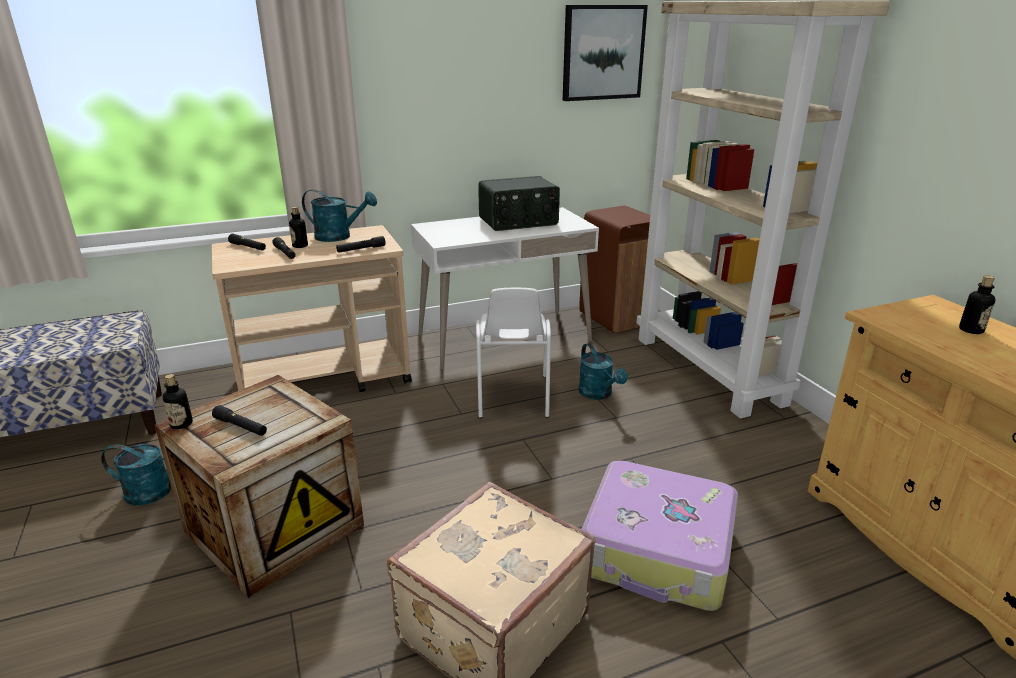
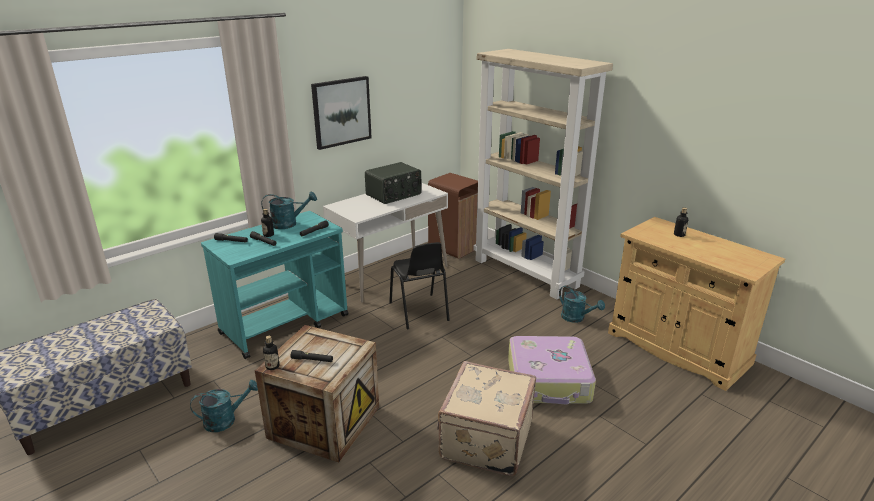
camera: 20 degrees left, 0 degrees up
(325, 379) = (286, 324): beige cart -> turquoise cart
(512, 397) = (419, 312): white chair -> black chair
(599, 394) = (470, 300): turquoise watering can -> turquoise watering can (576, 318)
(602, 53) = (429, 77): picture -> picture (341, 112)

